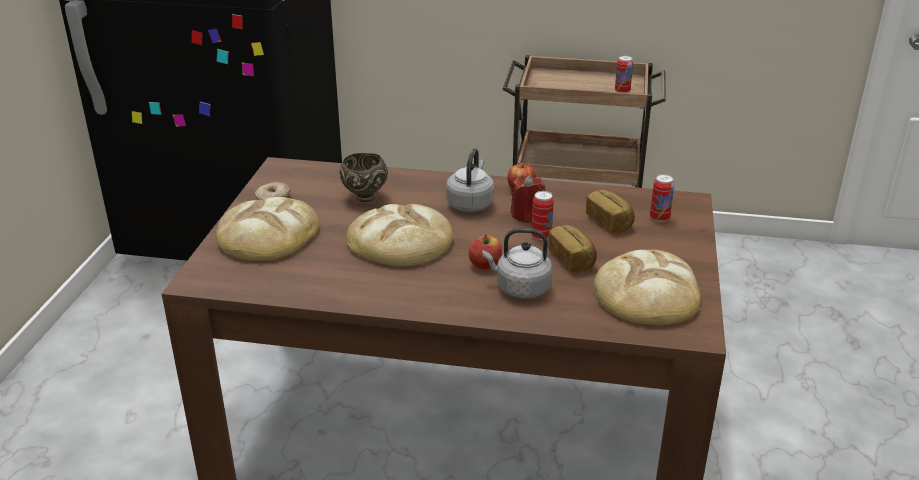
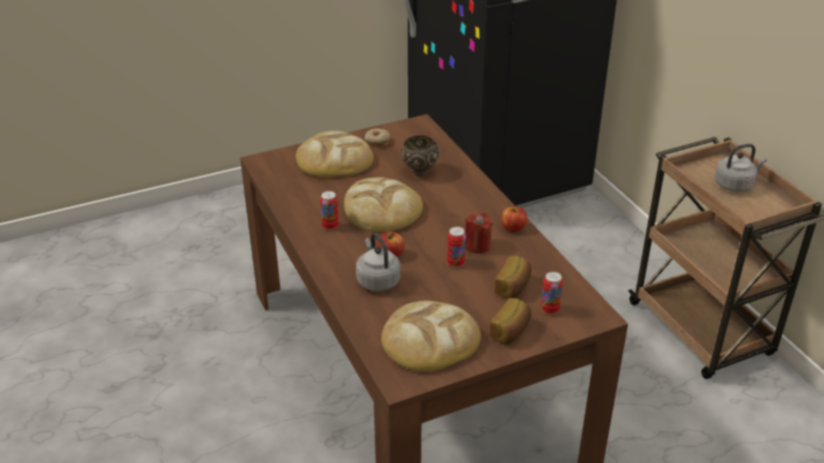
camera: 55 degrees right, 5 degrees up
(470, 203) = (464, 215): grey kettle -> grey kettle (735, 184)
(572, 260) = (439, 289): bread -> bread (511, 331)
(622, 91) = (752, 212): can -> can (330, 226)

